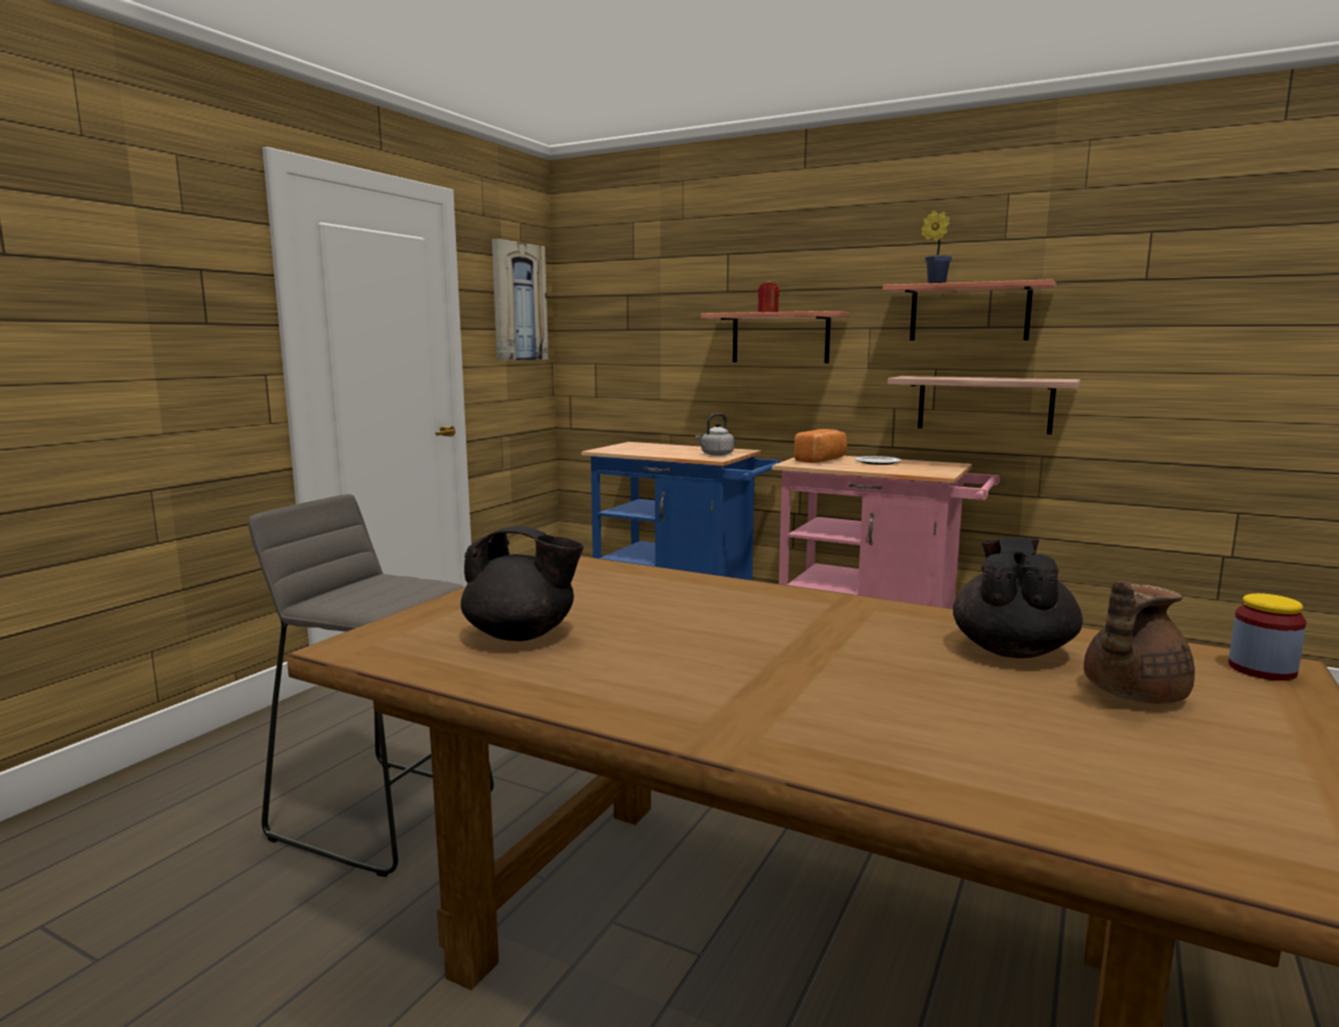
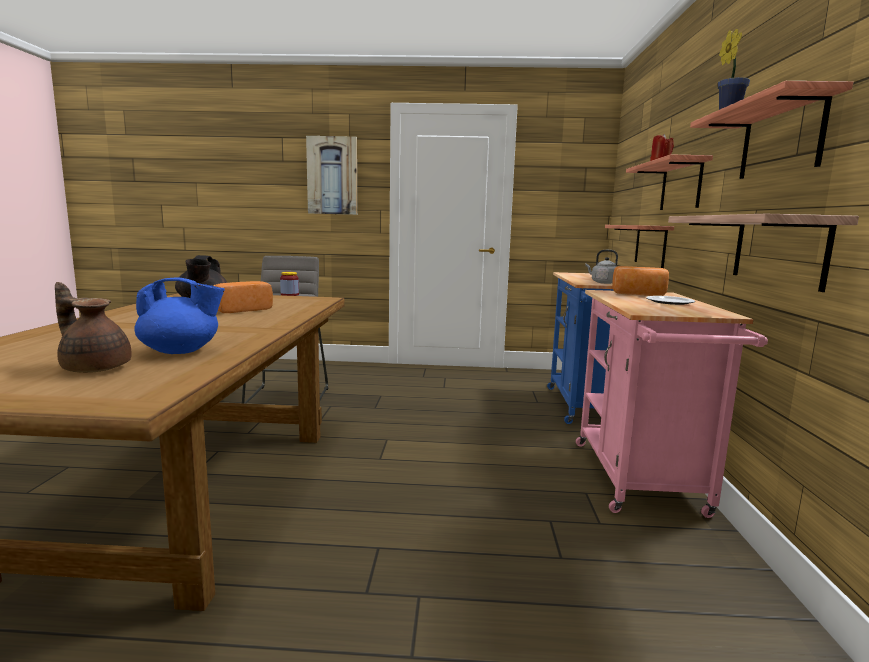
camera: 65 degrees right, 0 degrees up
(518, 302) = (573, 172): picture -> picture (332, 176)
(646, 611) = (241, 310): none -> bread
(712, 403) = (650, 245): none -> shelf
(1011, 650) = (181, 351): black teapot -> blue teapot
(1262, 669) = (130, 398): jar -> jar (289, 295)

